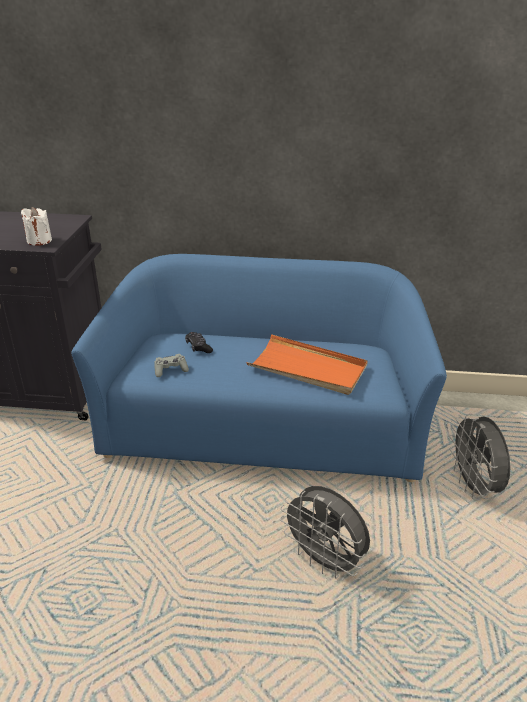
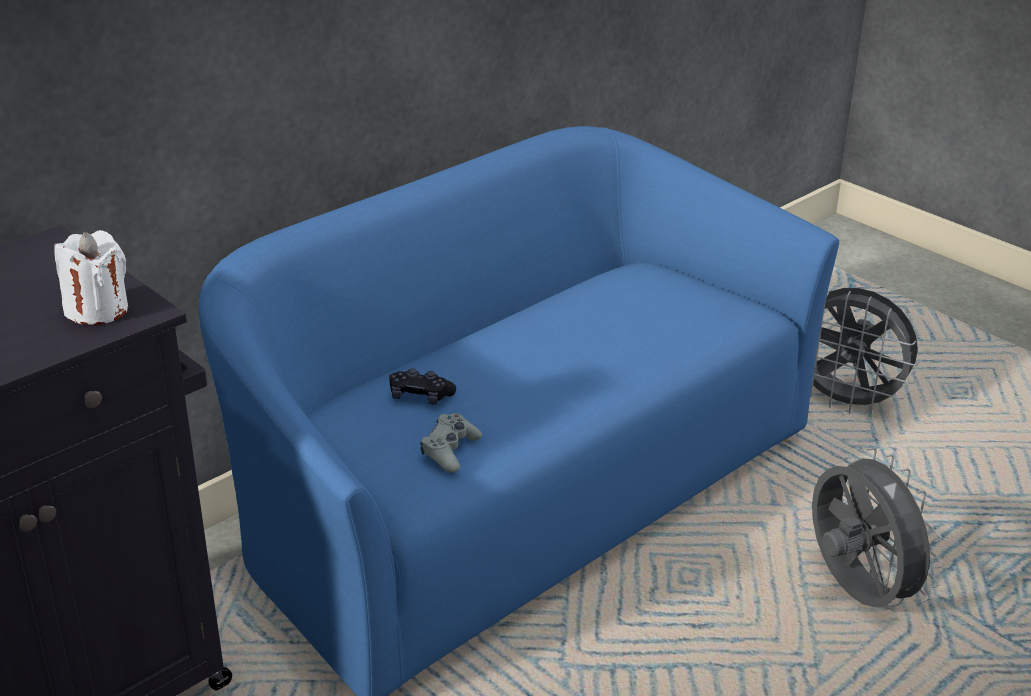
camera: 50 degrees left, 0 degrees up
(308, 368) = (618, 336): orange tray -> none
(325, 561) = (855, 593): grey fan -> grey fan turned 105 degrees counterclockwise

